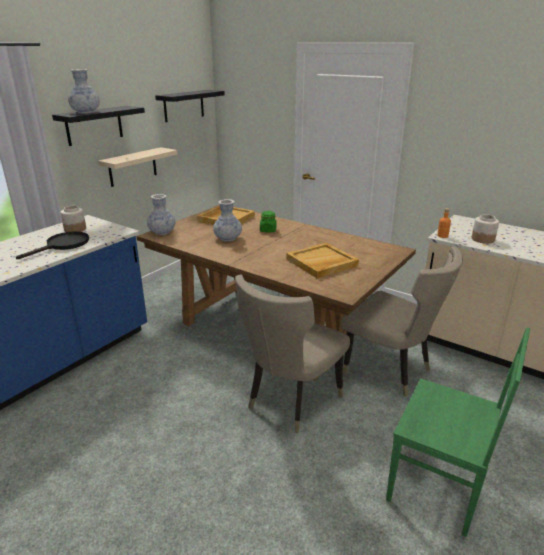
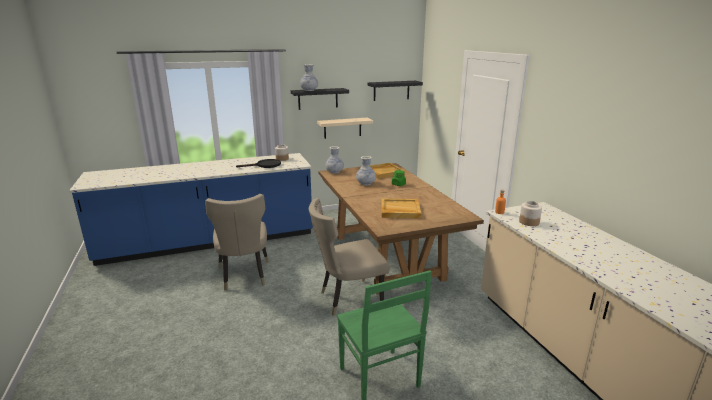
camera: 35 degrees right, 5 degrees down
(391, 371) = (436, 309): beige chair -> beige chair (244, 277)

